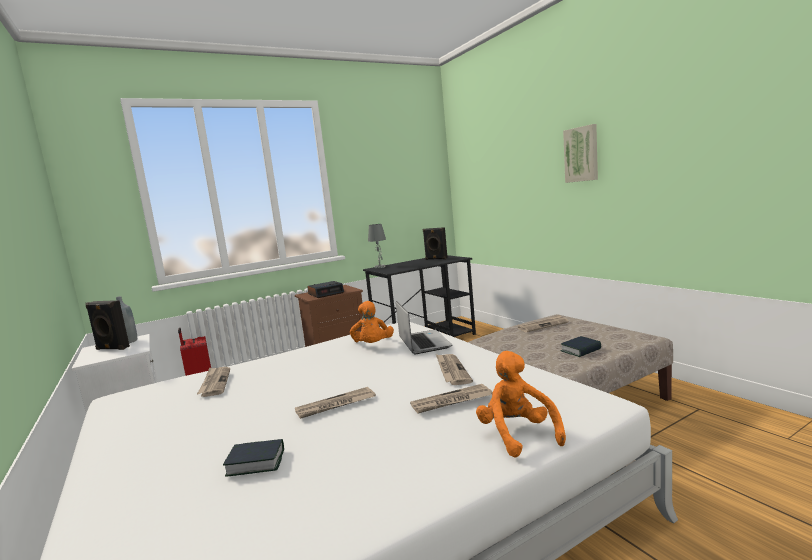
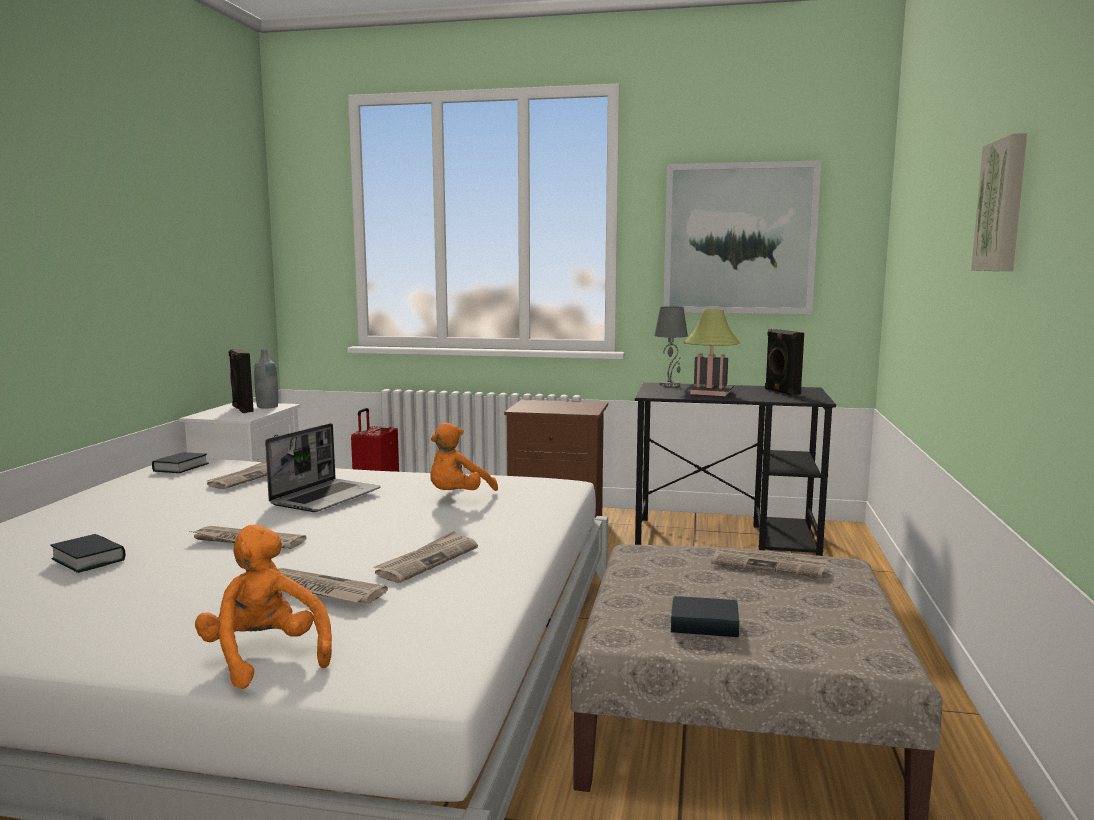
camera: 40 degrees right, 0 degrees up
(137, 398) = (180, 468): none -> book
(326, 293) = (549, 407): alarm clock -> none
(390, 185) = (739, 239): none -> picture
(410, 265) = (710, 393): none -> table lamp
(423, 343) = (509, 515): laptop -> laptop (326, 497)
(517, 434) = (264, 657): orange plush toy -> orange plush toy turned 60 degrees counterclockwise

